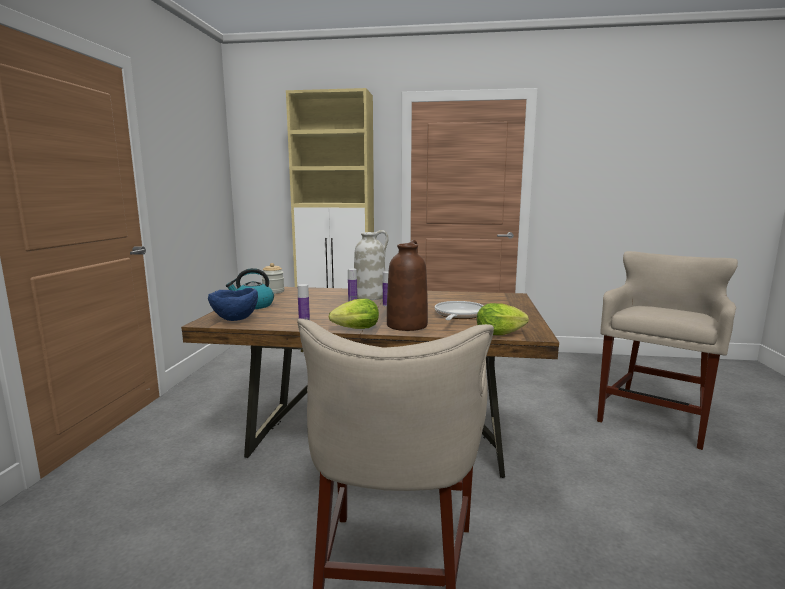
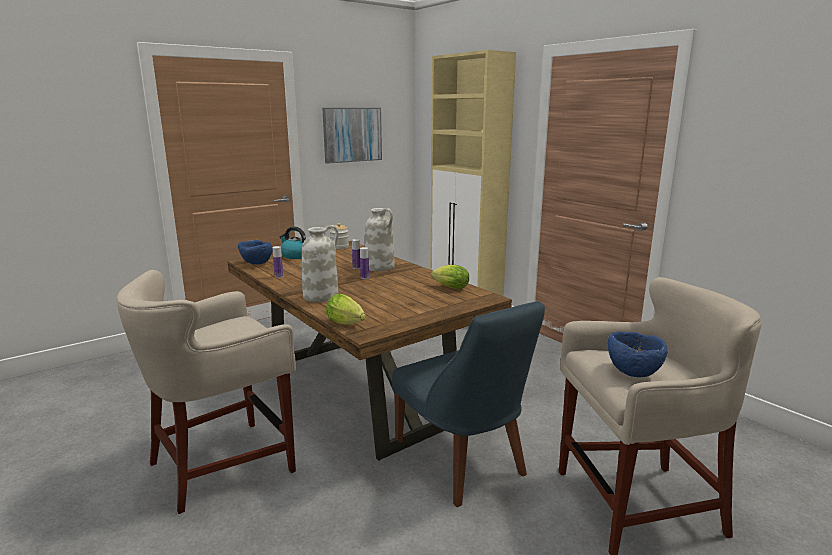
camera: 45 degrees right, 5 degrees up
(188, 172) = (352, 134): none -> picture
(353, 329) = (285, 289): lettuce -> lettuce (449, 287)
(406, 325) = (321, 296): brown vase -> white vase
(458, 315) = (376, 301): frying pan -> none
(551, 447) = (463, 464): none -> blue chair
(674, 313) = (633, 372): none -> blue bowl

